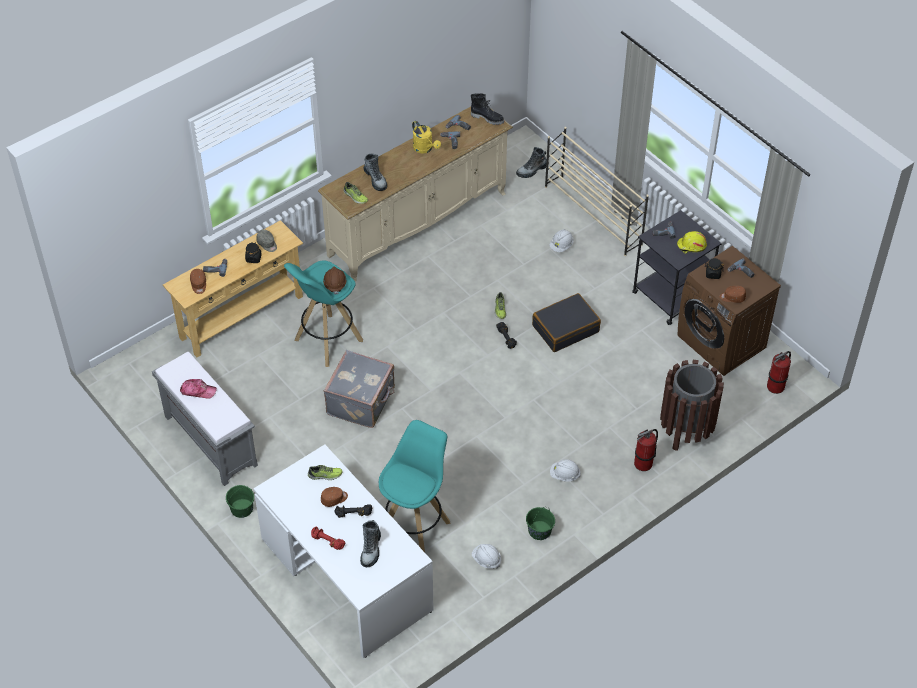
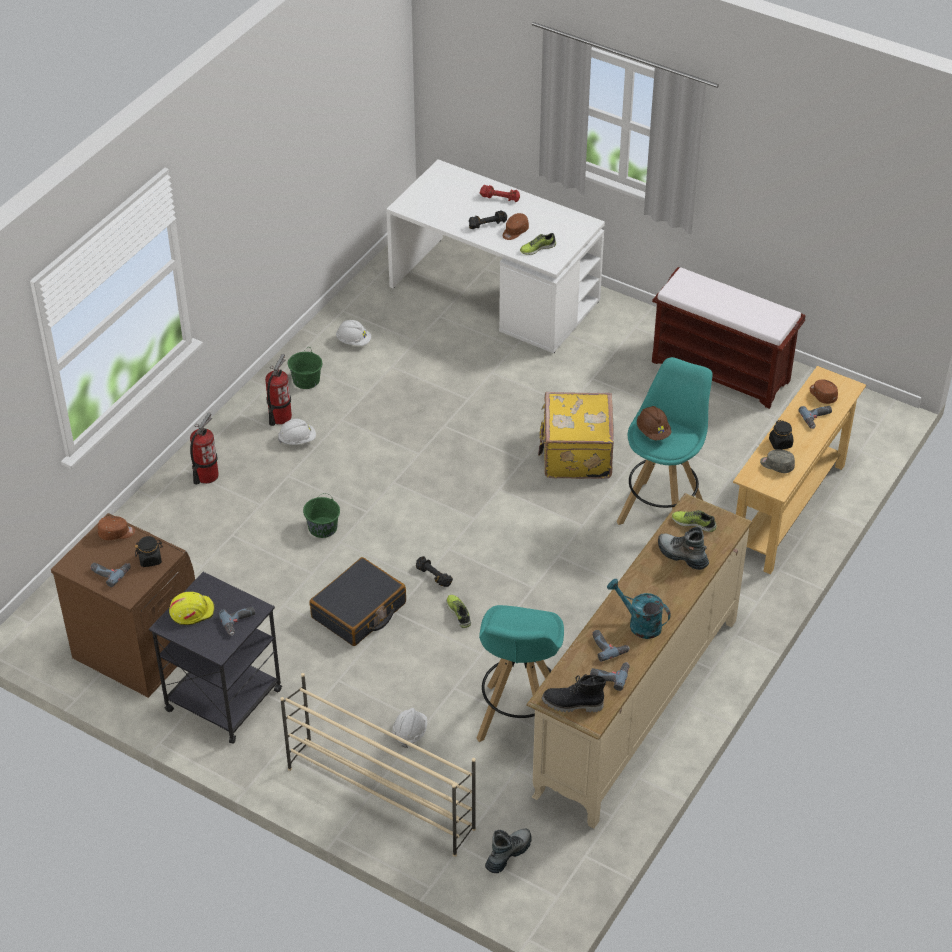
camera: 160 degrees right, 5 degrees down
(198, 391) = (735, 304): cap -> none
(209, 440) = (722, 371): grey bench -> brown bench
(242, 508) = (640, 321): green bucket -> green bucket (322, 528)
(362, 401) = (575, 454): grey suitcase -> yellow suitcase
(371, 549) = (452, 202): boot -> none
(415, 528) = (443, 349): turquoise stool -> turquoise stool (518, 719)
(425, 149) = (639, 623): yellow watering can -> turquoise watering can
(686, 430) = (162, 526): brown trash can -> none
(776, 386) = (52, 611): fire extinguisher -> fire extinguisher (279, 417)

